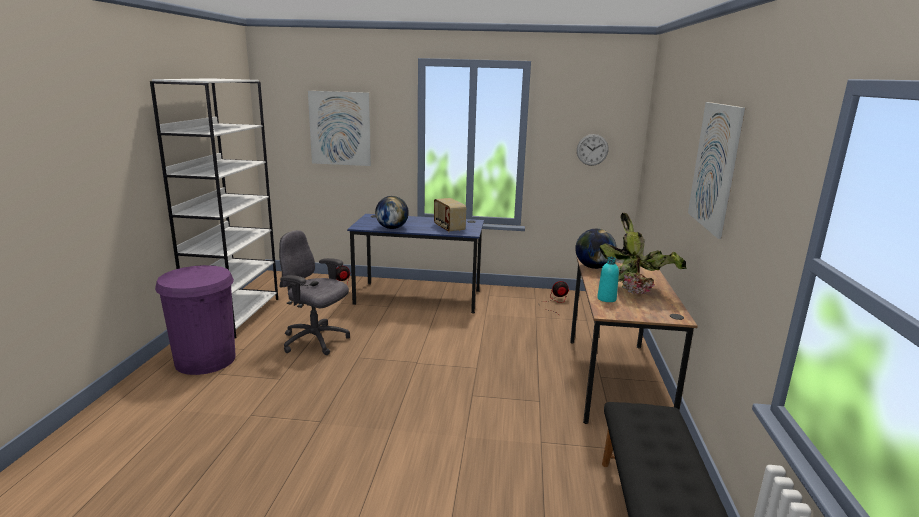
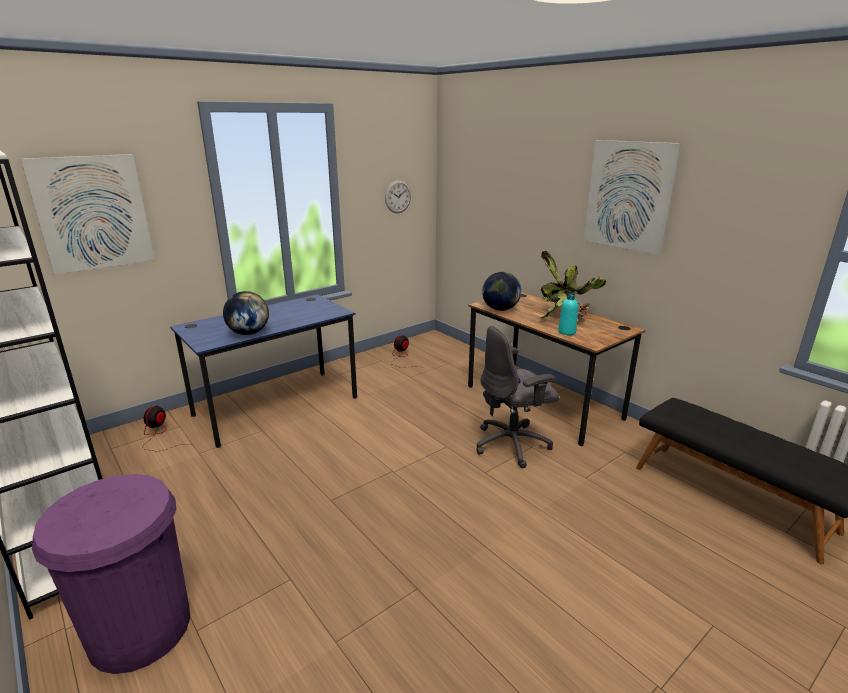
camera: 45 degrees left, 5 degrees up
(315, 341) = (251, 511): grey office chair -> grey office chair (513, 444)
(448, 228) = (307, 313): radio -> none

